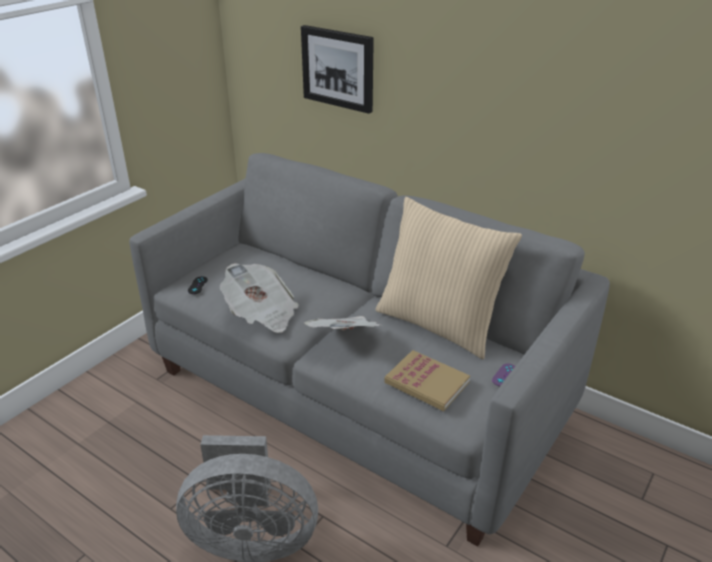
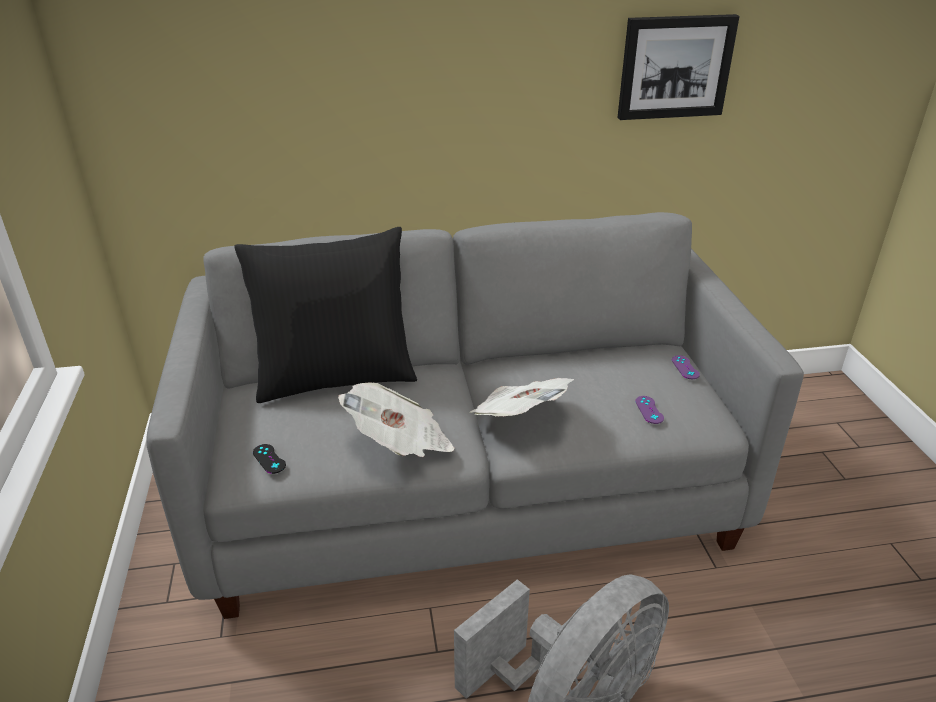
camera: 45 degrees left, 0 degrees up
(287, 262) = (336, 377): none -> black pillow
(338, 68) = (303, 97): picture -> picture (675, 67)
(426, 382) = (649, 410): book -> purple game controller
(439, 324) = (573, 355): beige pillow -> none

